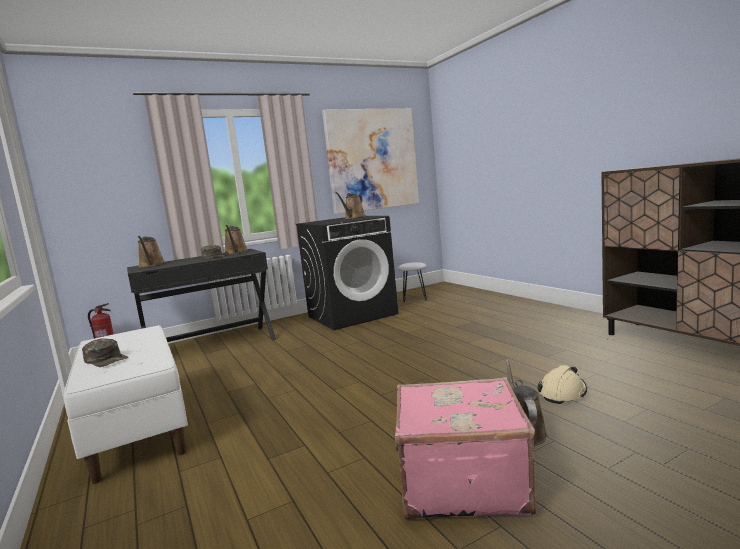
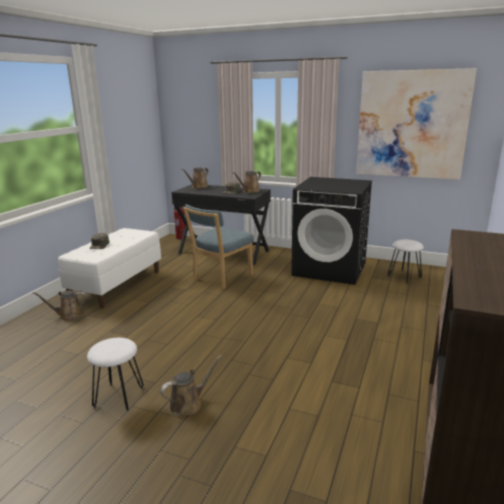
camera: 50 degrees right, 10 degrees up
(269, 360) = (220, 278): none -> blue chair
(354, 218) = (345, 185): brown watering can -> brown watering can (68, 315)
(460, 481) = (118, 397): pink suitcase -> white stool
(563, 393) = (263, 406): beige hard hat -> none

